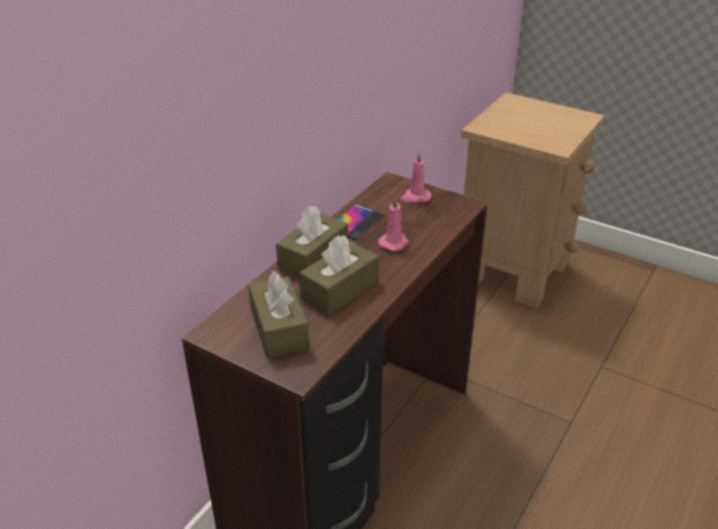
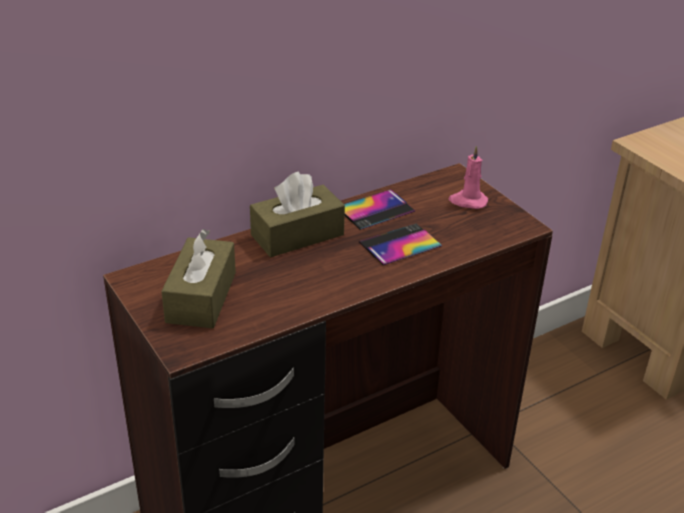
camera: 25 degrees right, 0 degrees up
(339, 290) = (297, 277): brown tissue box -> none
(394, 243) = (400, 244): pink candle -> phone

